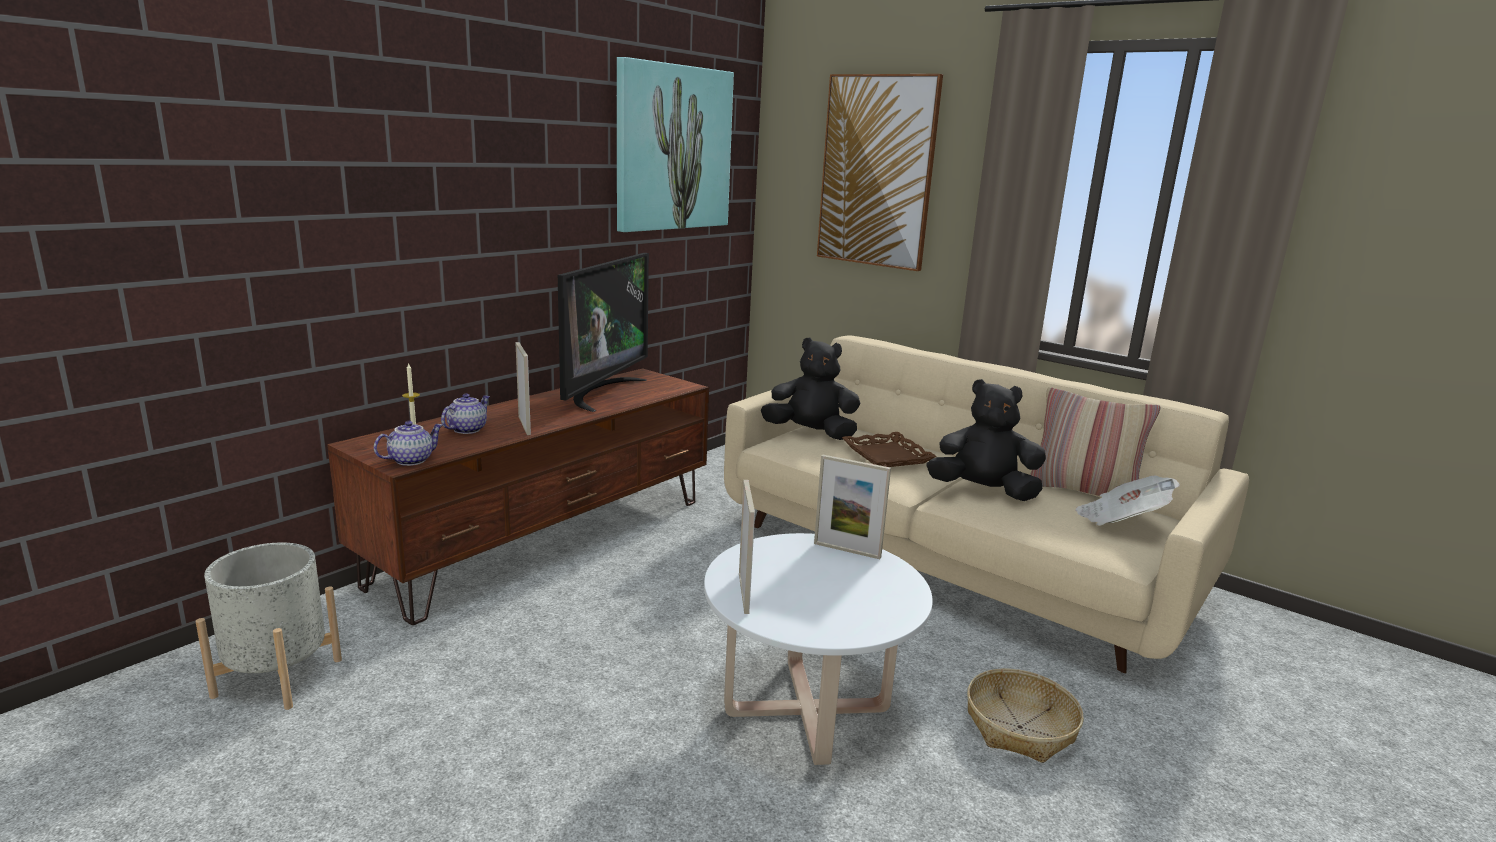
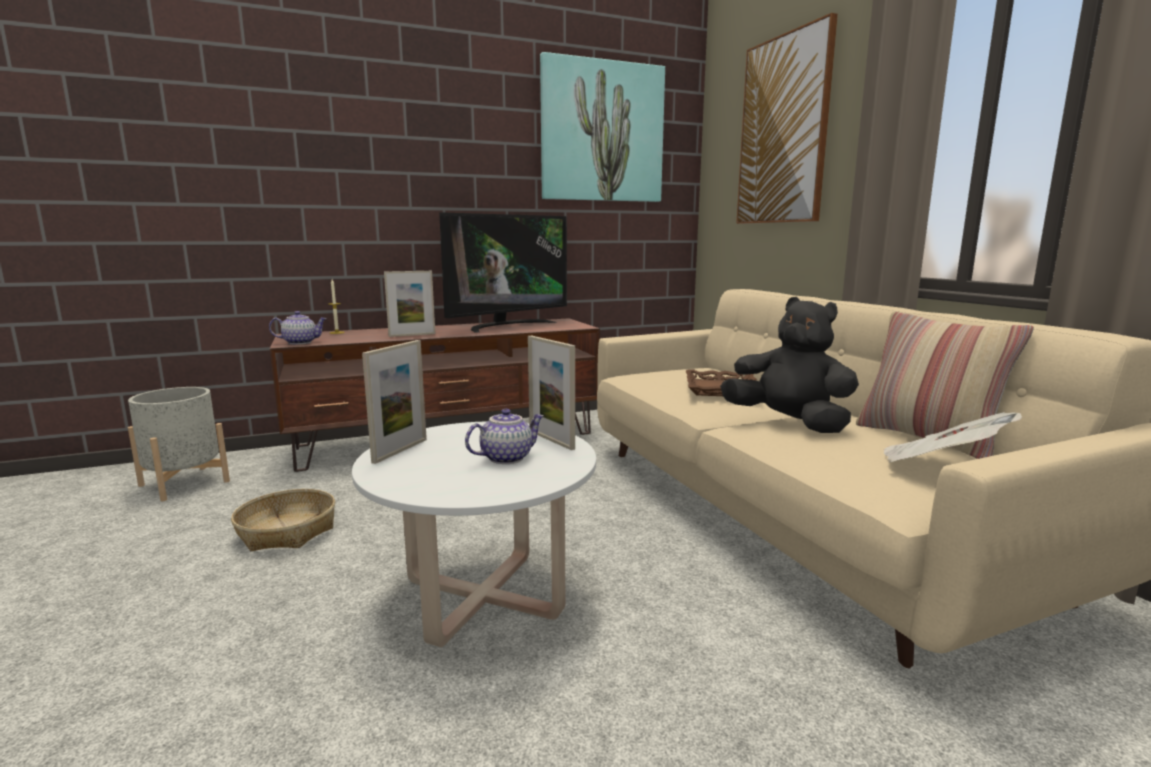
camera: 30 degrees right, 5 degrees down
(467, 429) = (371, 334): teapot -> teapot (506, 457)
(524, 425) = (412, 335): picture frame -> picture frame turned 60 degrees clockwise
(811, 433) = (674, 371): black plush toy -> none
(1019, 727) = (689, 681): basket -> basket (287, 531)

